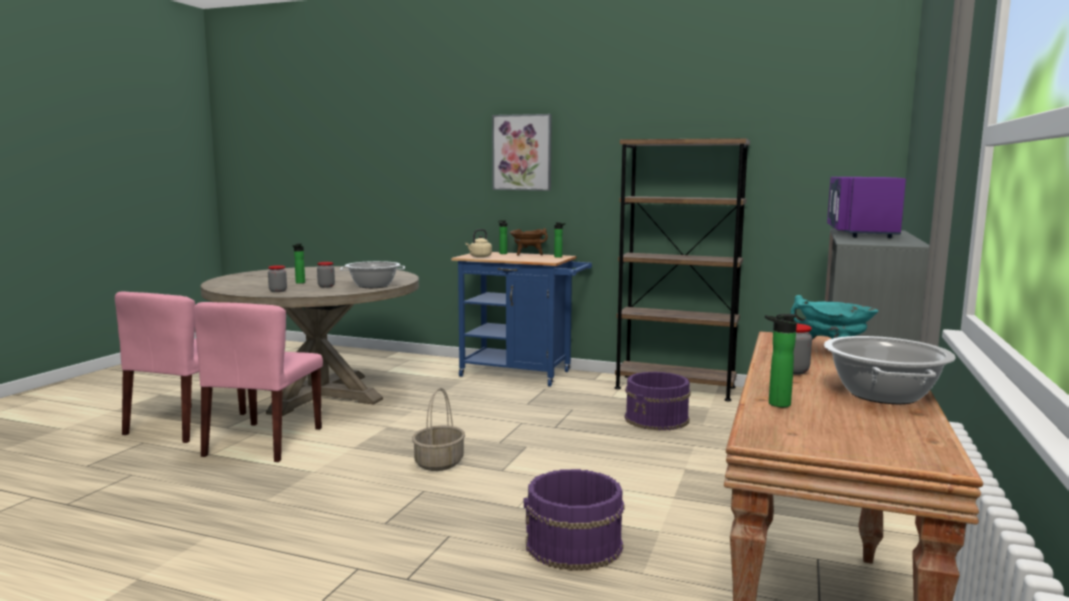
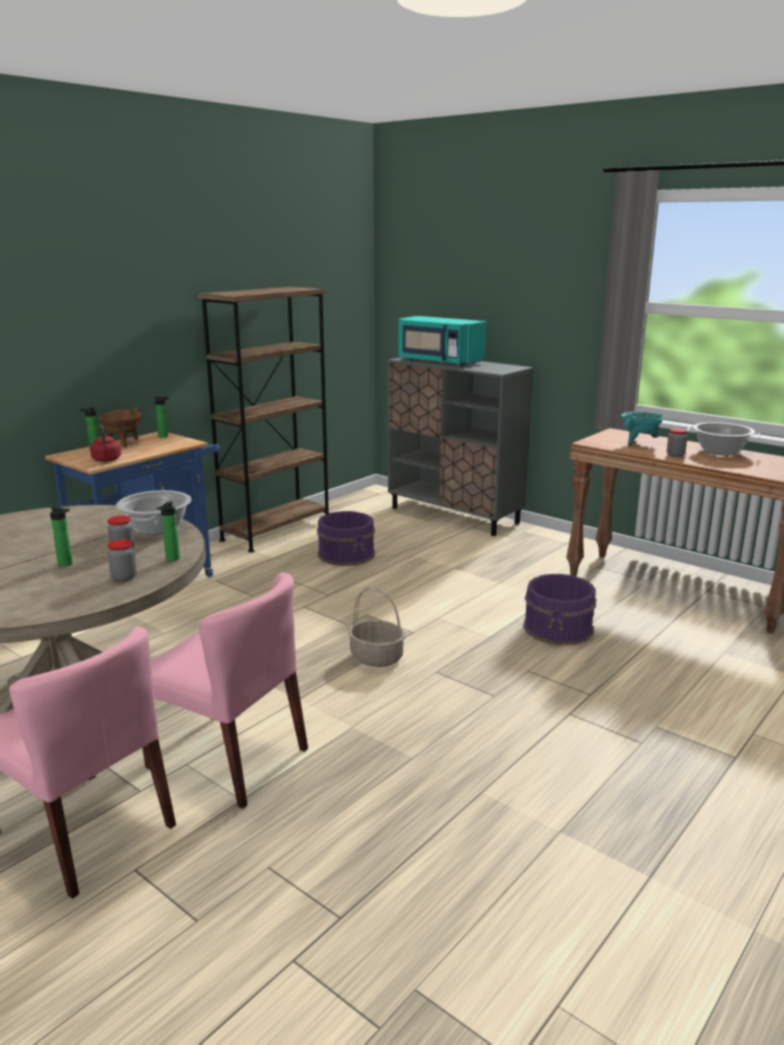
camera: 70 degrees left, 10 degrees up
(479, 257) = (107, 460): beige kettle -> red kettle
(522, 152) = (79, 316): picture -> none
(775, 404) = (739, 468): bottle -> bottle (171, 559)
(860, 233) = (439, 362): purple microwave -> turquoise microwave

